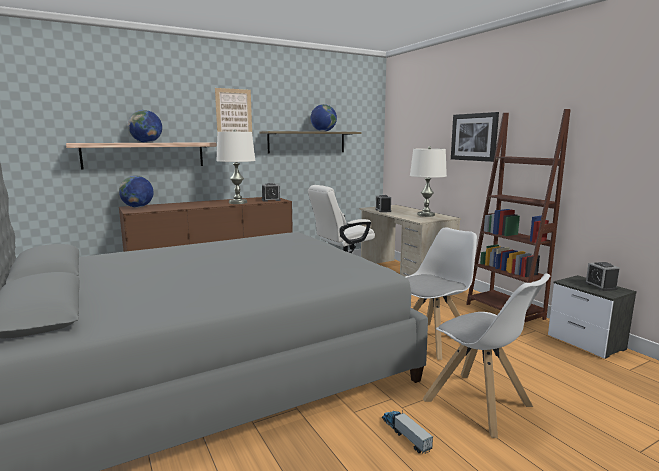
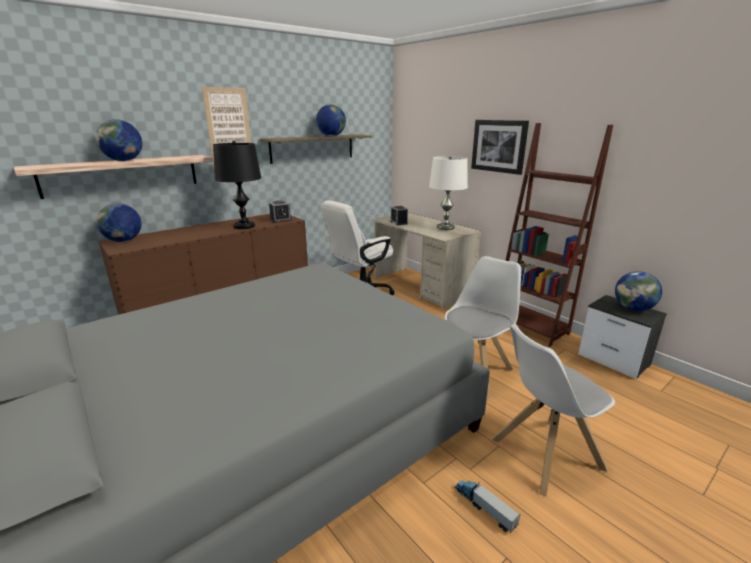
camera: 10 degrees left, 10 degrees up
(238, 202) = (244, 226): white table lamp -> black table lamp
(480, 405) = (544, 454): chair -> chair turned 120 degrees clockwise
(600, 286) = (633, 309): alarm clock -> globe

